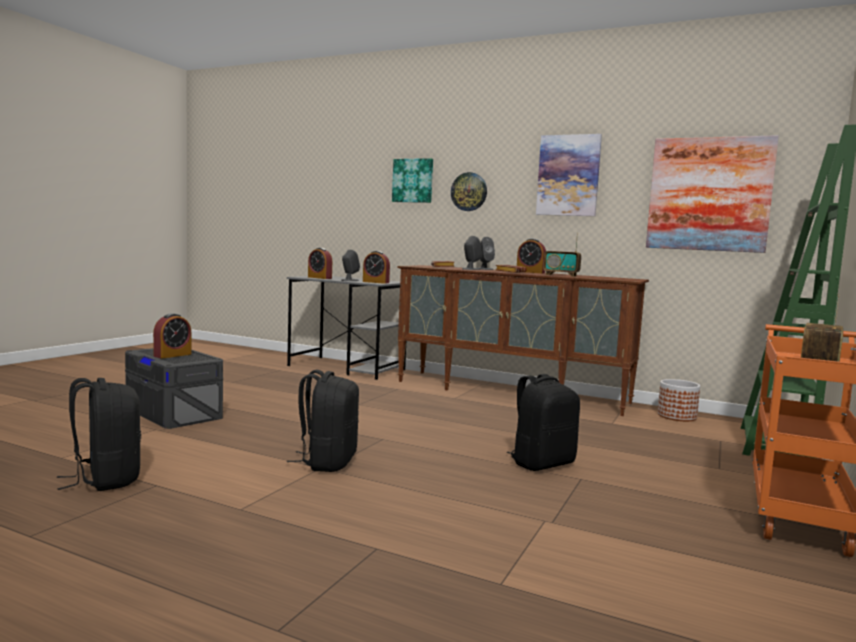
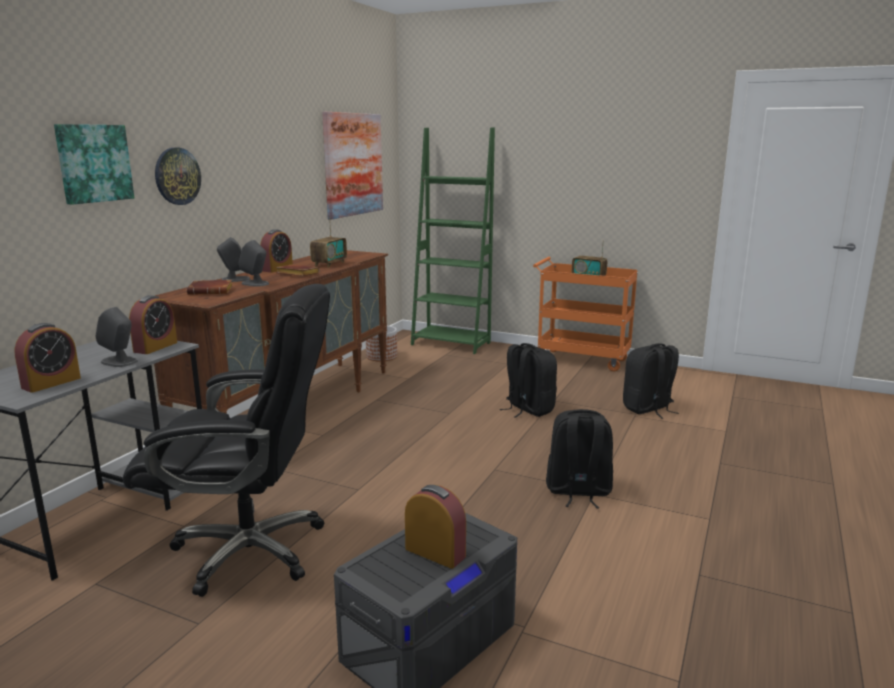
camera: 90 degrees left, 10 degrees up
(105, 479) = (713, 613): black backpack -> black backpack (648, 409)
(293, 386) = (245, 550): none -> black office chair
(568, 175) = (269, 149): picture -> none

